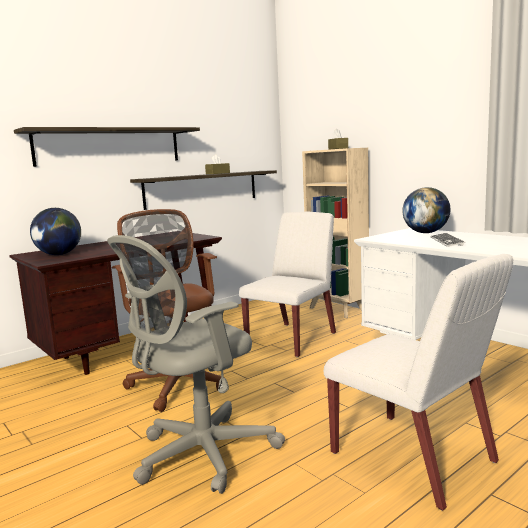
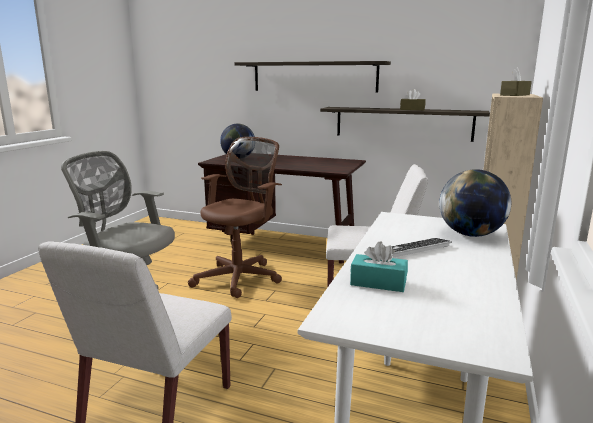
camera: 60 degrees right, 5 degrees up
(504, 249) = (378, 283): none -> turquoise tissue box

